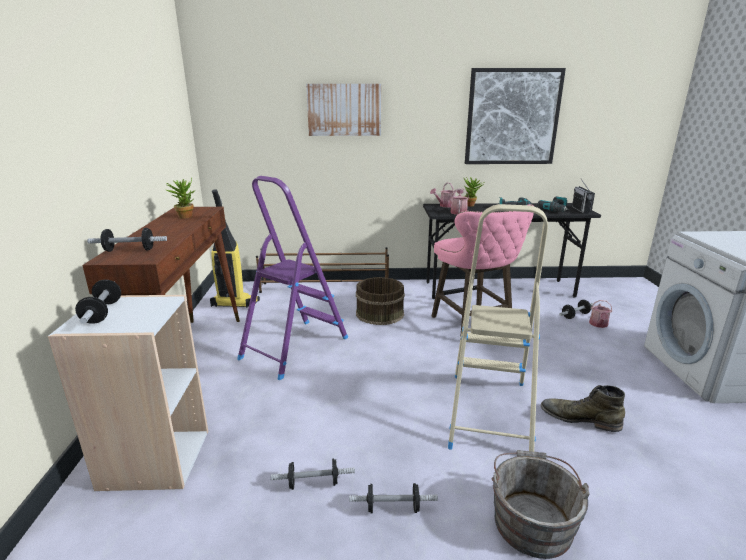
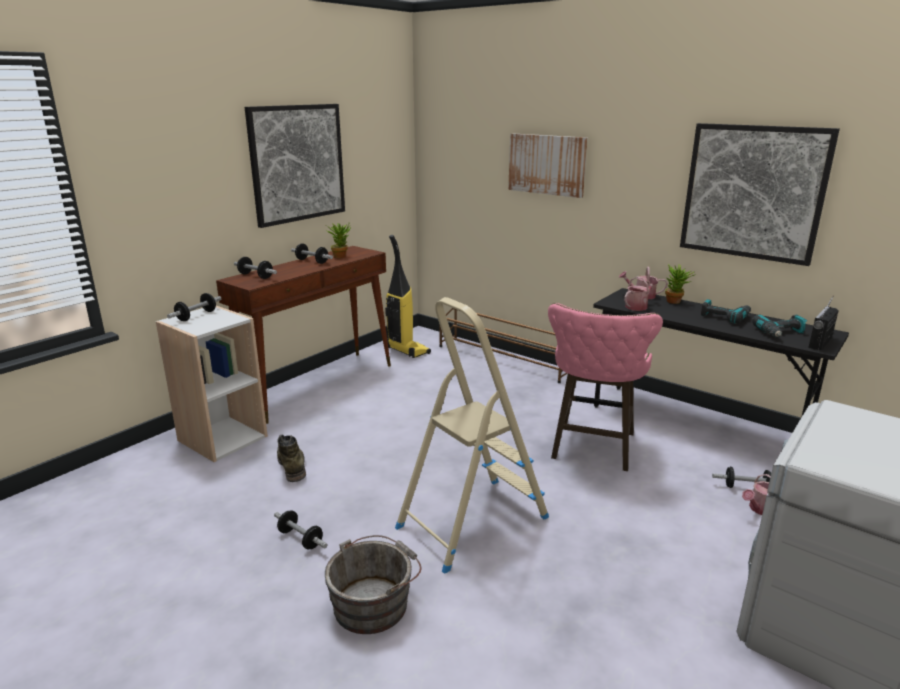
camera: 40 degrees right, 0 degrees up
(119, 113) = (297, 163): none -> picture
(296, 347) = (401, 403): purple step ladder -> none
(313, 483) = (279, 498): dumbbell -> dumbbell (312, 261)
(379, 314) = (514, 401): brown bucket -> none
(579, 418) = (549, 571): green boot -> green boot (291, 465)

